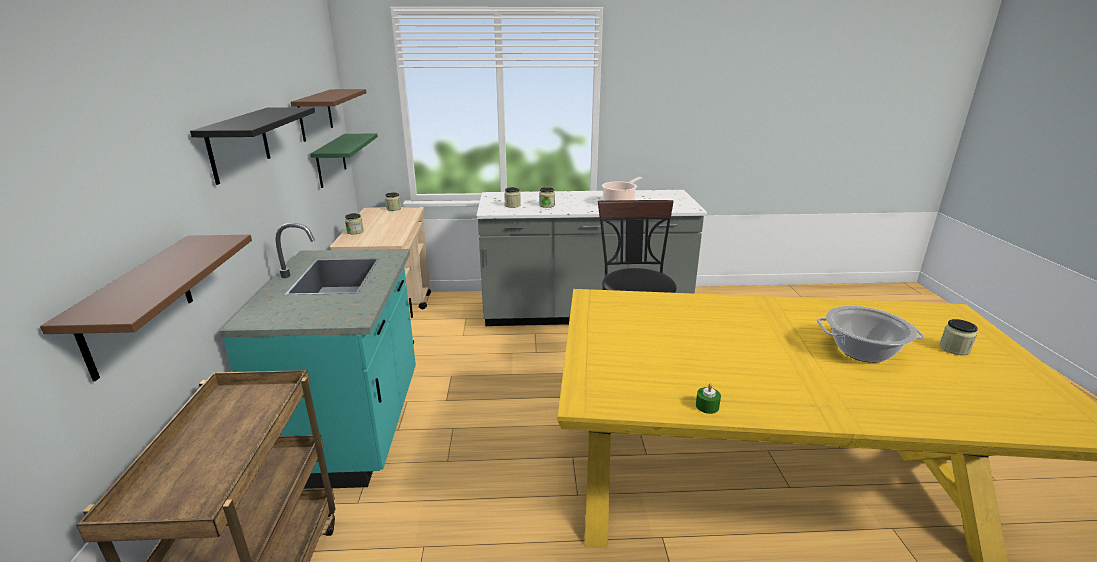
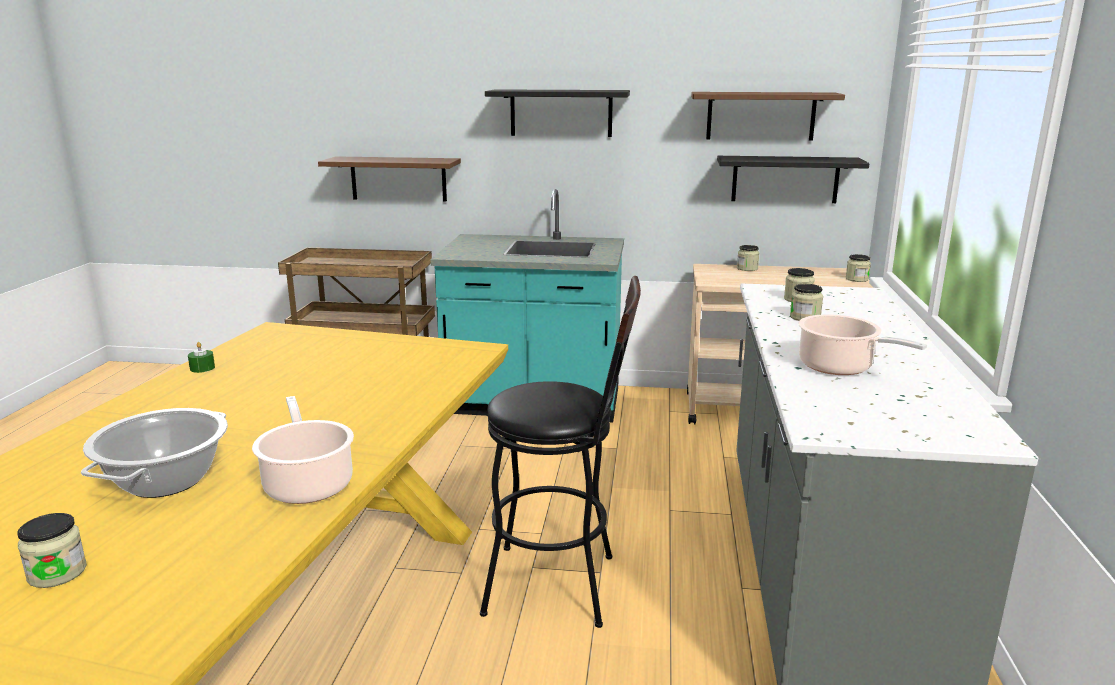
camera: 100 degrees right, 5 degrees down
(331, 160) = (785, 179): green shelf -> black shelf
(812, 311) = (308, 483): none -> cooking pot

